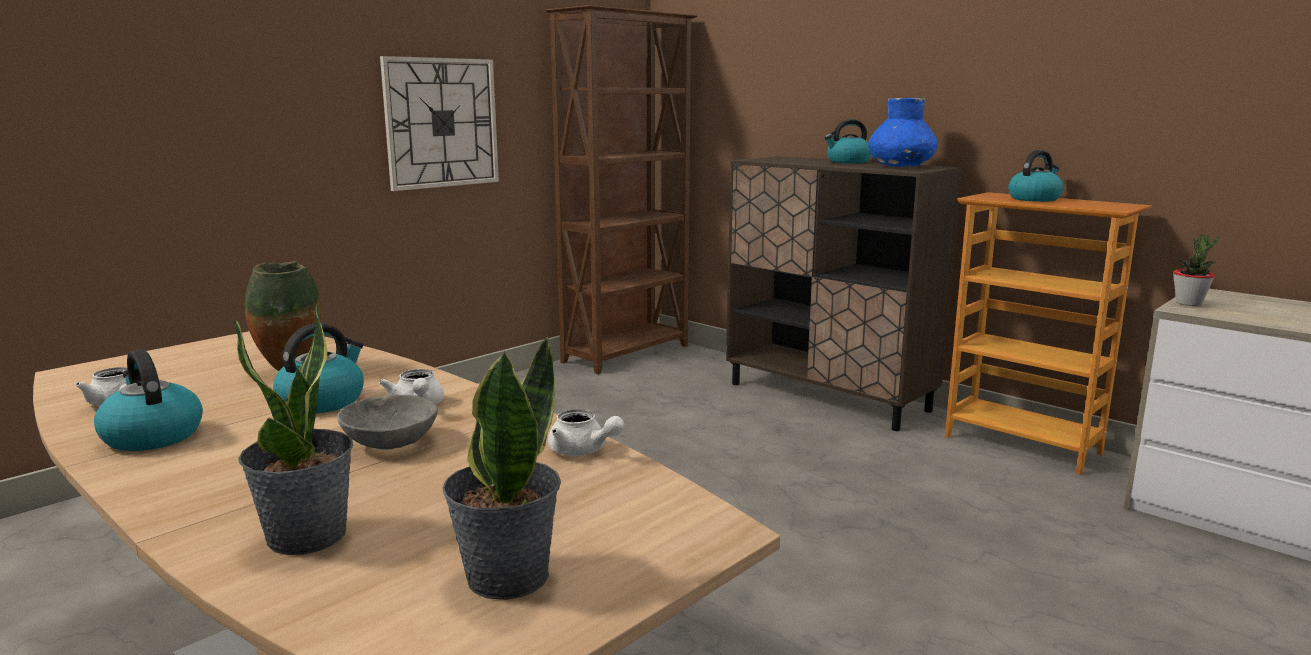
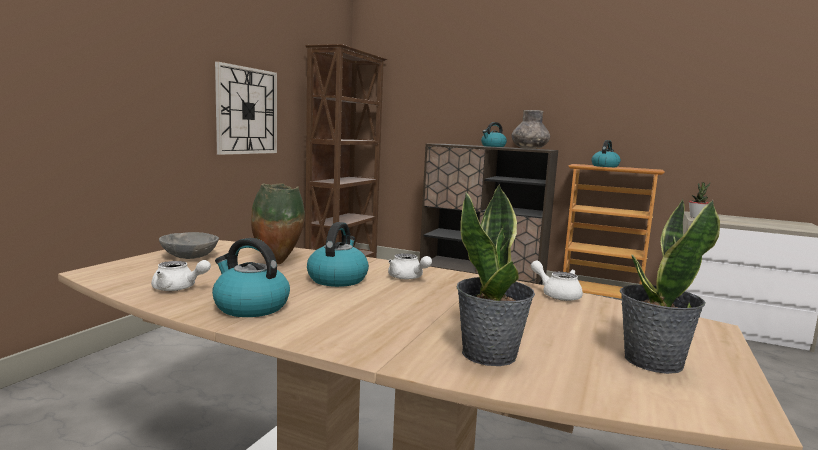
camera: 20 degrees left, 5 degrees down
(389, 443) = (432, 299): grey bowl -> grey bowl (189, 257)
(582, 451) = (557, 295): white teapot -> white teapot turned 150 degrees counterclockwise
(900, 166) = (529, 148): blue vase -> grey vase

